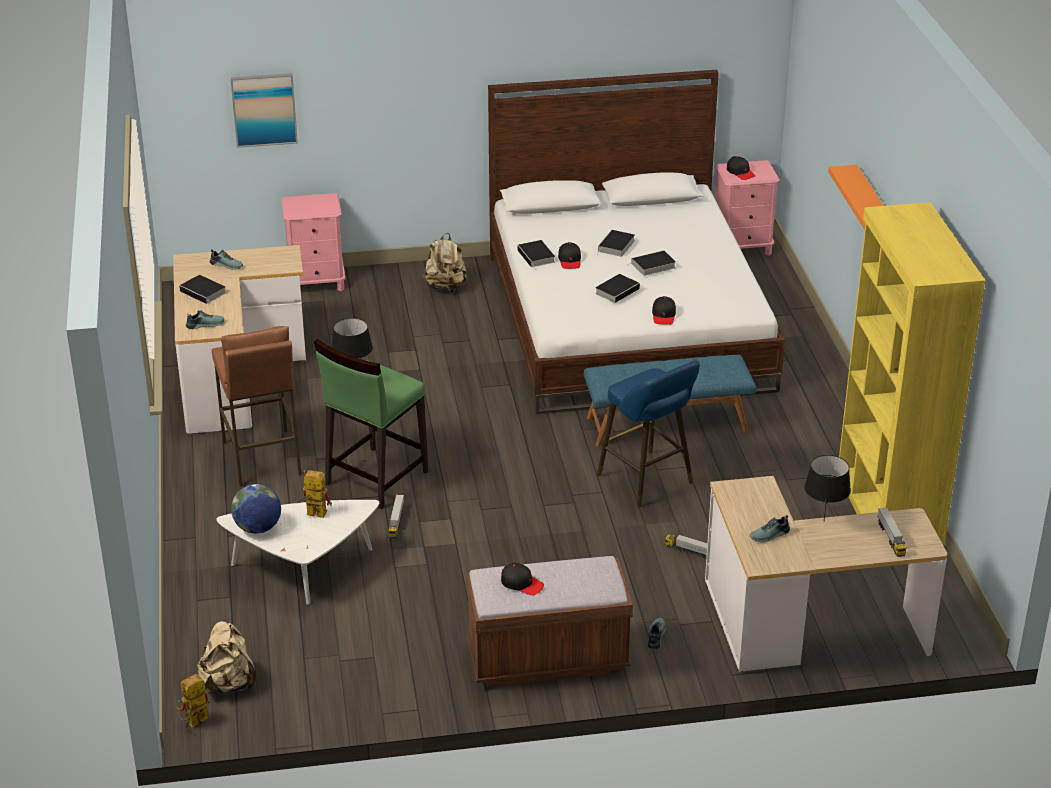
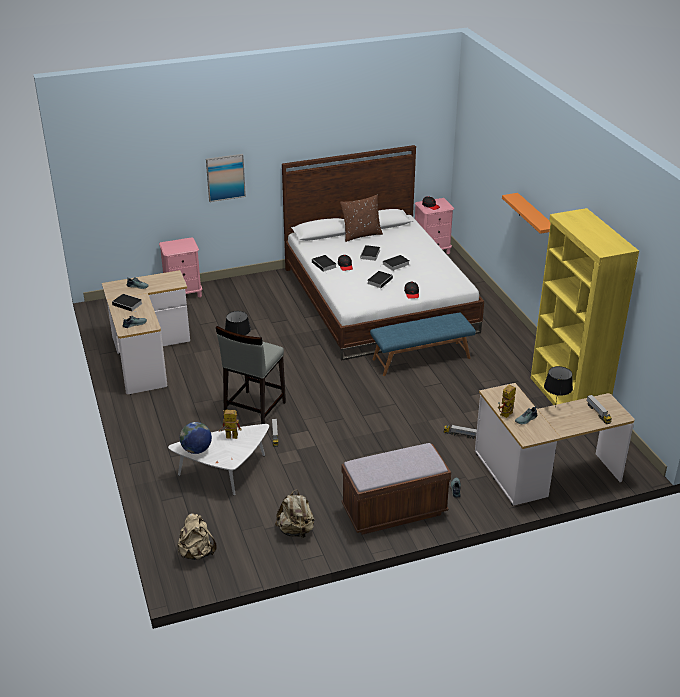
camera: 10 degrees left, 0 degrees up
(194, 723) = (181, 582): toy robot -> toy robot (505, 415)
(262, 458) = (179, 405): brown stool -> none
(264, 109) = (146, 188): picture -> picture (225, 177)
(375, 478) = (254, 410): green stool -> grey stool
(446, 287) = (263, 289): beige backpack -> beige backpack (296, 530)
(521, 584) = (380, 467): black cap -> none
(612, 212) = (361, 235): none -> brown pillow
(648, 481) = (421, 394): blue stool -> none

